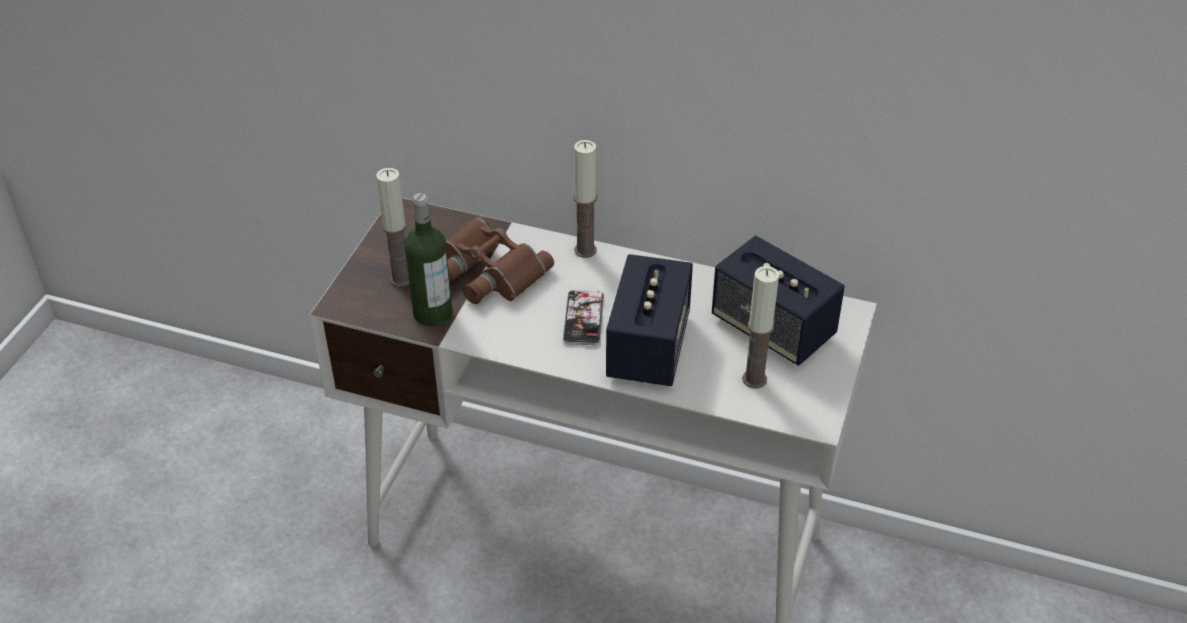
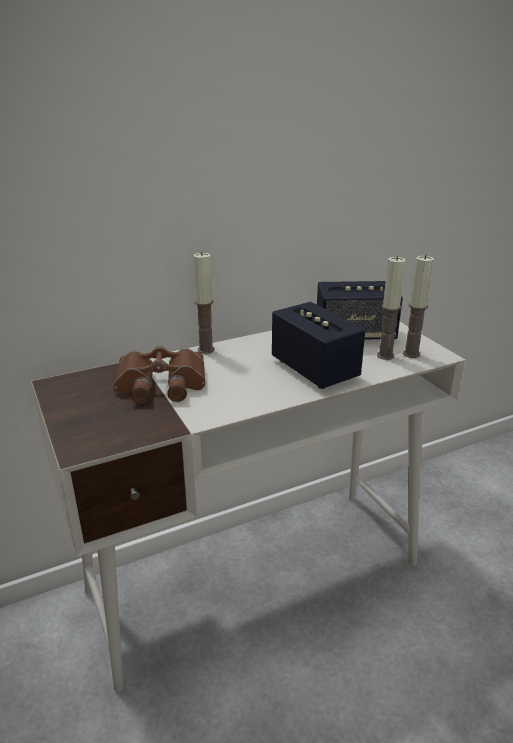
camera: 45 degrees left, 15 degrees down
(401, 279) = (106, 415): candle -> candle (411, 354)
(433, 313) = (159, 420): bottle -> none
(583, 319) = (258, 376): phone -> none

